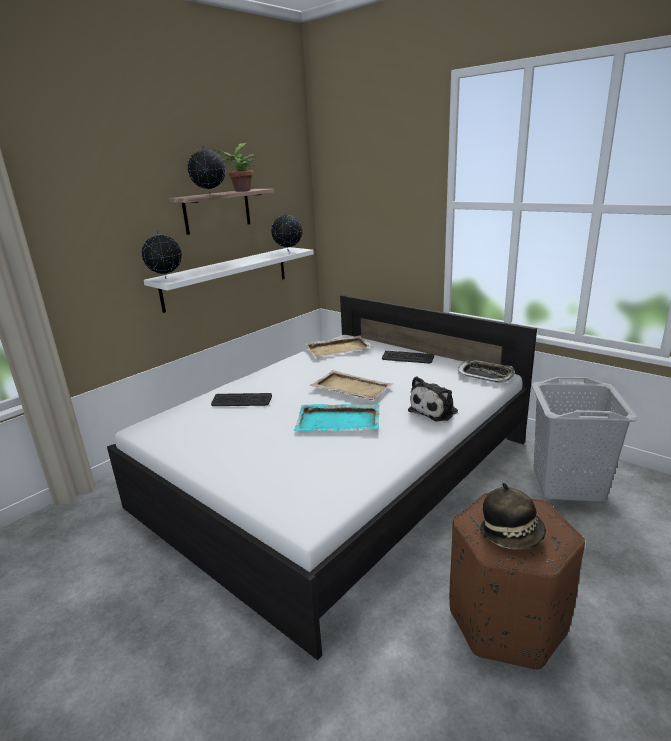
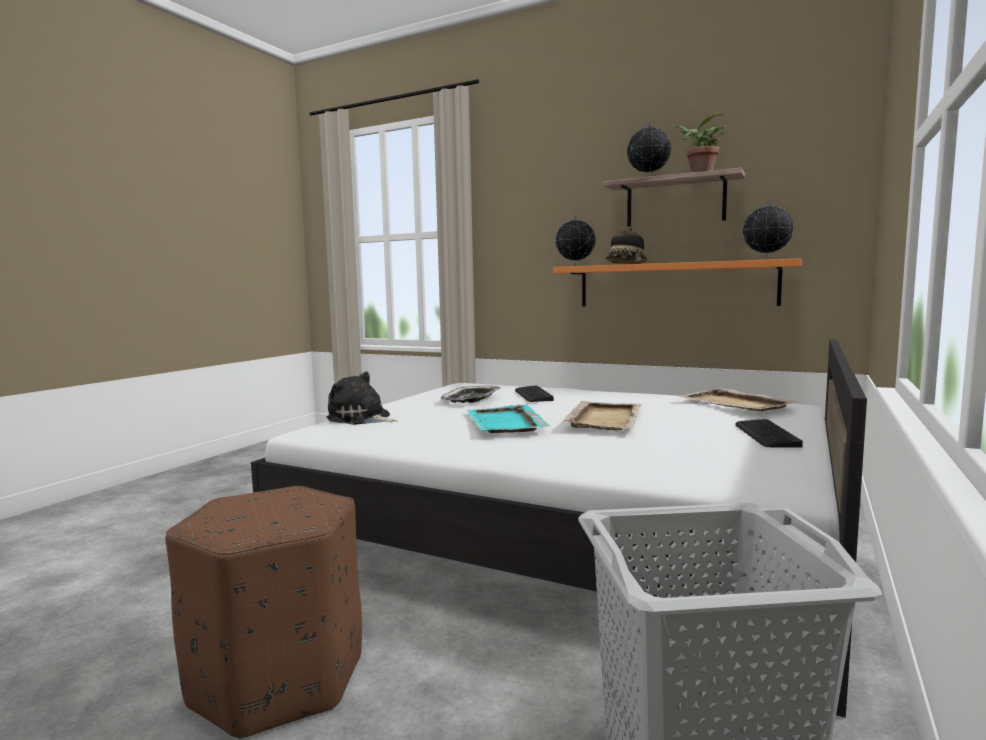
camera: 75 degrees right, 15 degrees down
(227, 277) = (675, 285): white shelf -> orange shelf
(435, 410) = (571, 458): plush toy -> plush toy (361, 419)
(485, 375) = (767, 481): tray -> tray (472, 399)
(511, 535) = (250, 507): hat -> hat (626, 264)

